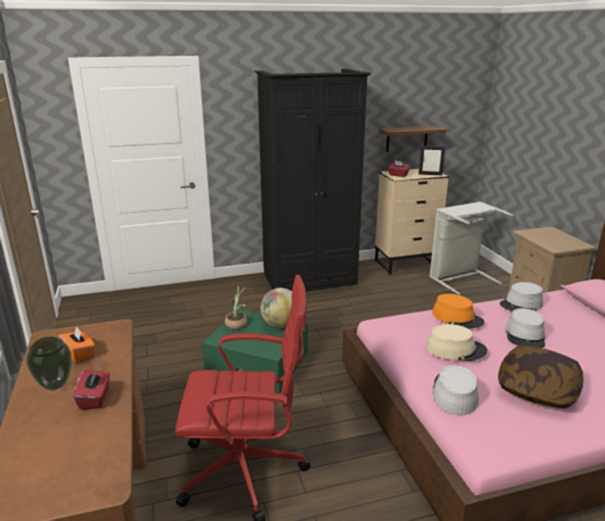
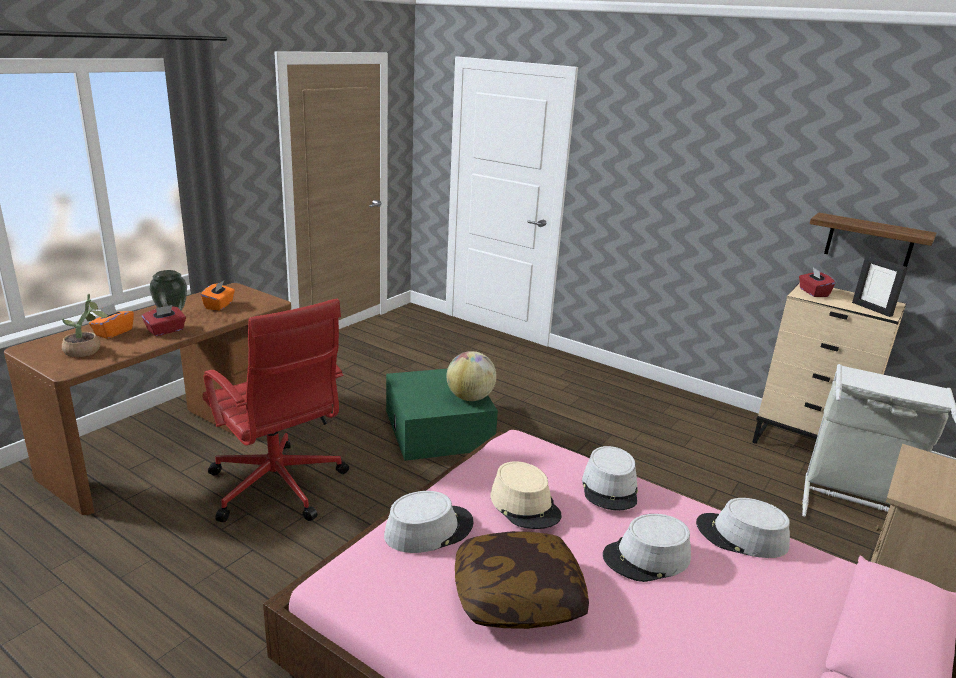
camera: 50 degrees right, 0 degrees up
(48, 433) = (113, 332): none -> orange tissue box
(237, 323) = (441, 376): potted plant -> potted plant (87, 351)
(310, 279) = (640, 395): black wardrobe -> none
(457, 318) = (610, 488): orange hat -> grey hat

